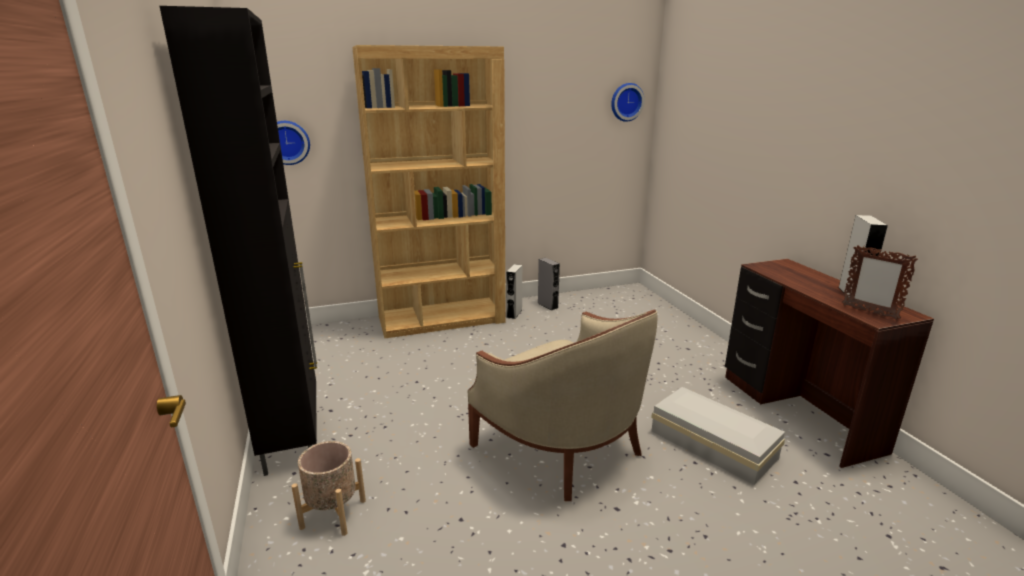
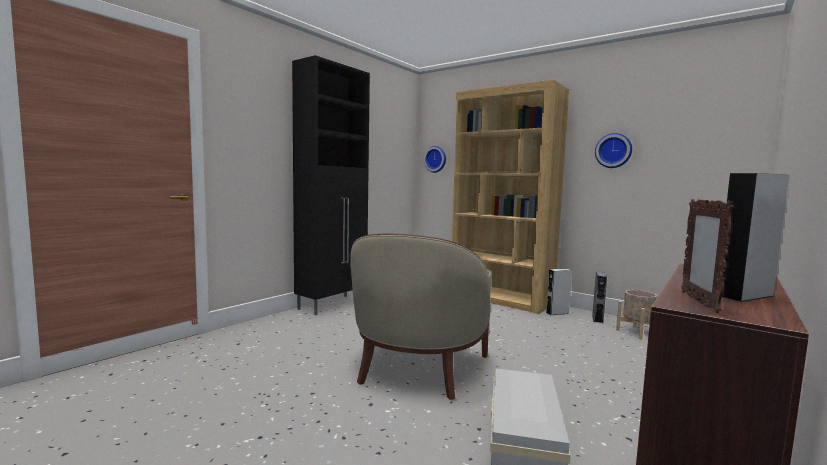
camera: 55 degrees right, 15 degrees down
(333, 514) = (283, 329): beige planter -> beige planter (637, 332)
(626, 102) = (725, 126): wall clock -> wall clock (613, 151)

